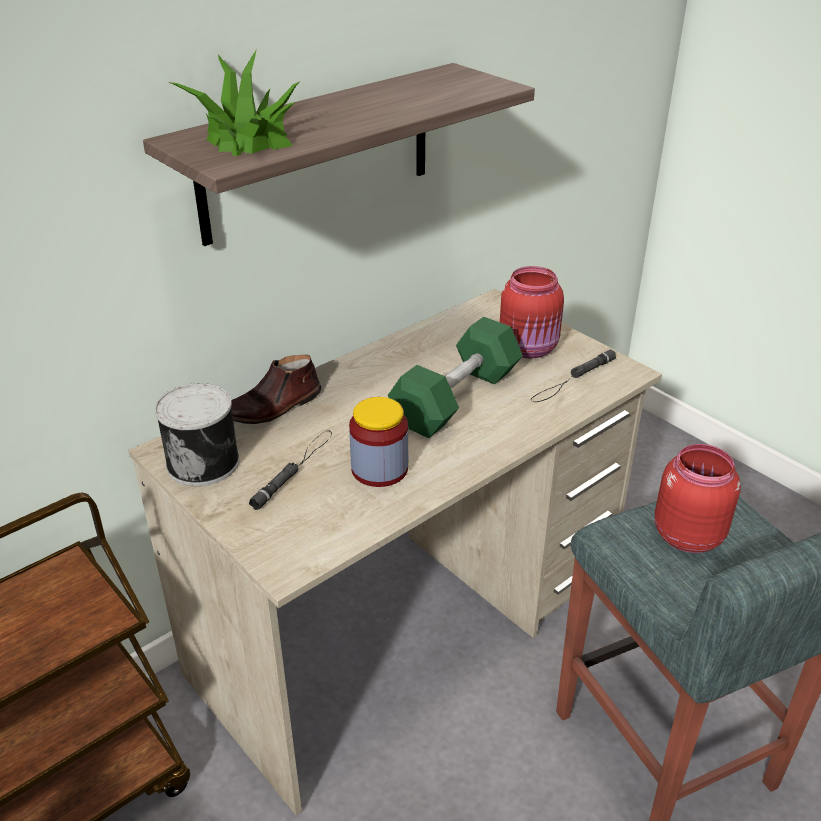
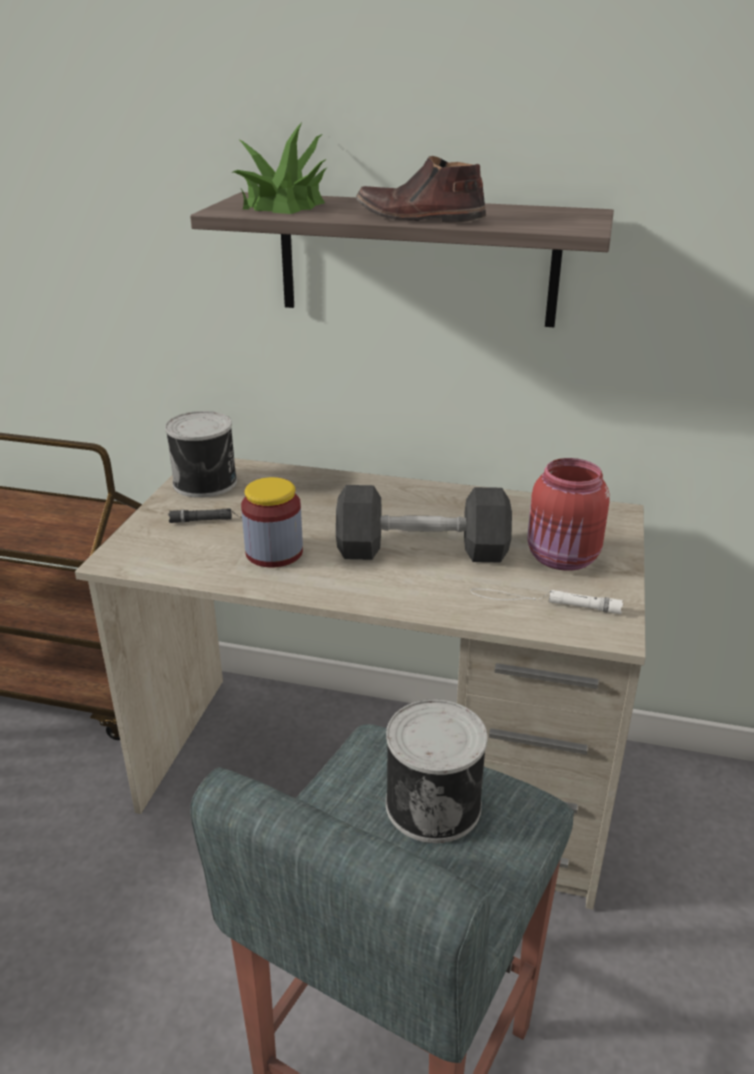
camera: 55 degrees right, 5 degrees down
(273, 407) = (303, 479): brown shoe -> brown shoe (419, 217)
(456, 398) = (422, 551): green dumbbell -> grey dumbbell
(573, 380) = (544, 602): black flashlight -> white flashlight
(686, 534) = (434, 802): red jar -> can

